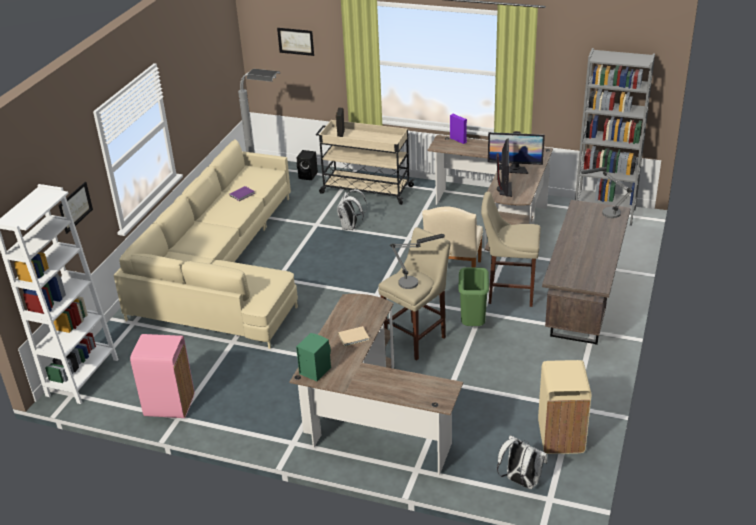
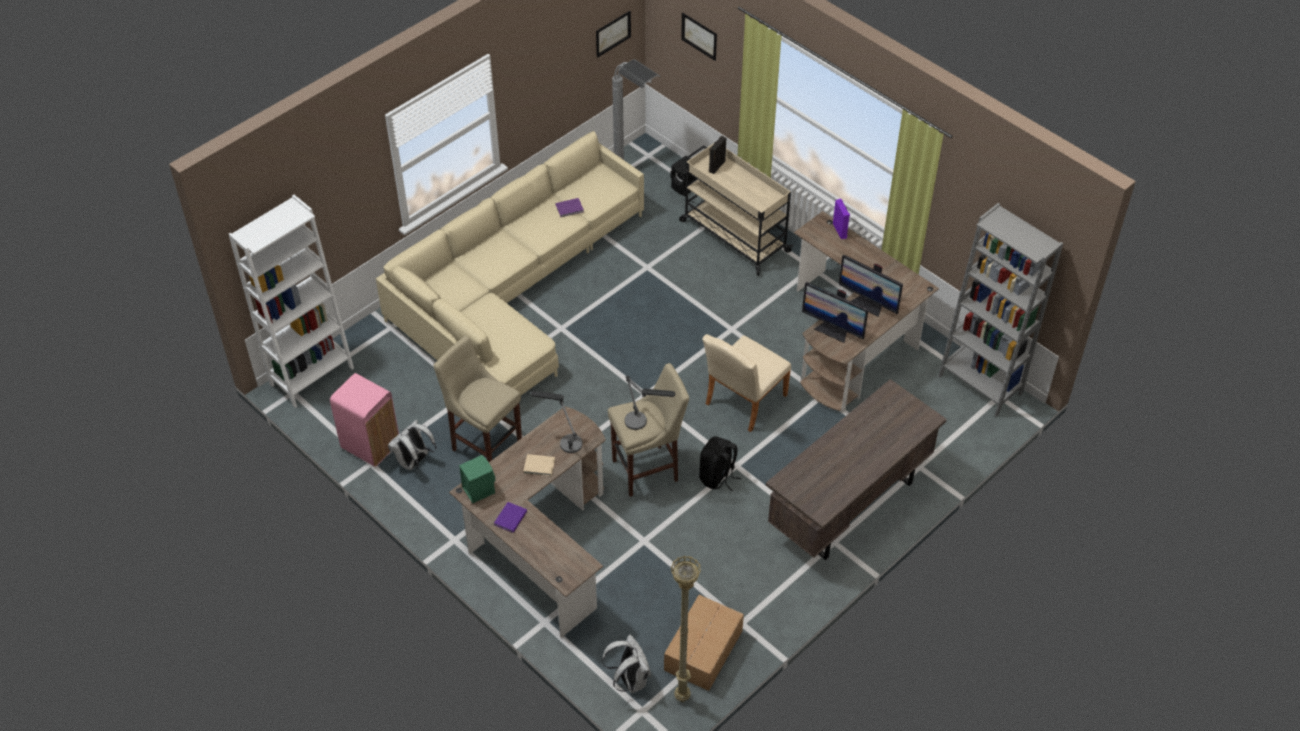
camera: 25 degrees right, 15 degrees up
(75, 207) = (342, 209): picture -> picture (613, 33)
(350, 227) = (681, 286): white backpack -> white backpack (414, 462)
(357, 380) = (509, 518): none -> purple book
(473, 324) = (717, 477): green trash can -> black backpack
(504, 189) = (833, 330): monitor -> monitor turned 90 degrees clockwise
(508, 292) = (784, 451): beige stool -> beige stool (484, 444)
(560, 438) = (702, 651): beige trash can -> cardboard box
(573, 476) = (682, 698): none -> beige floor lamp
(605, 213) = (911, 416): table lamp -> table lamp (564, 442)

